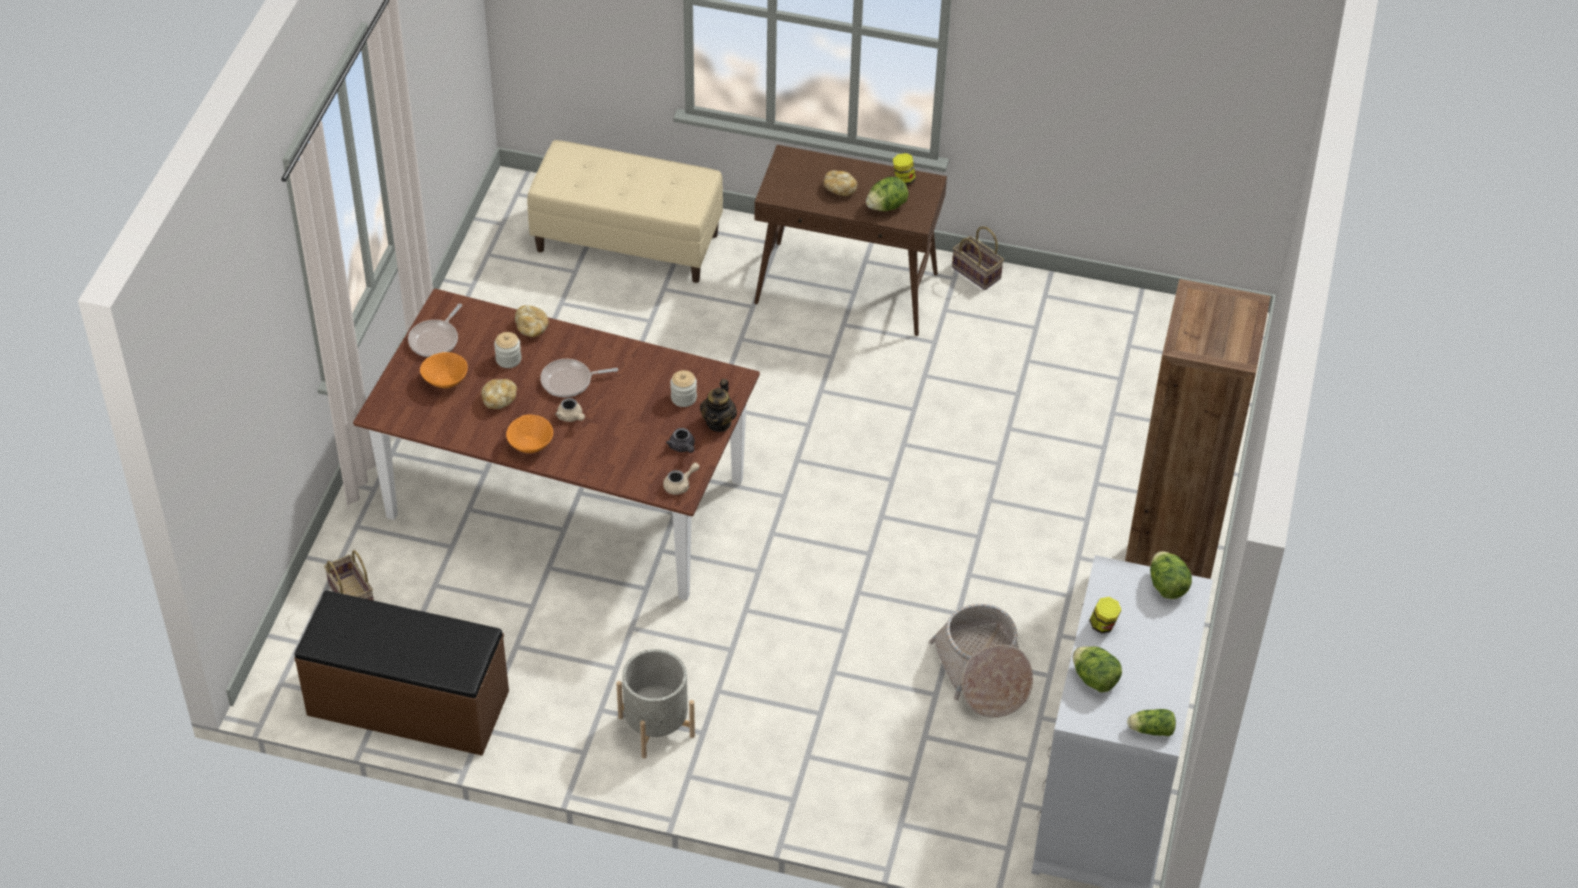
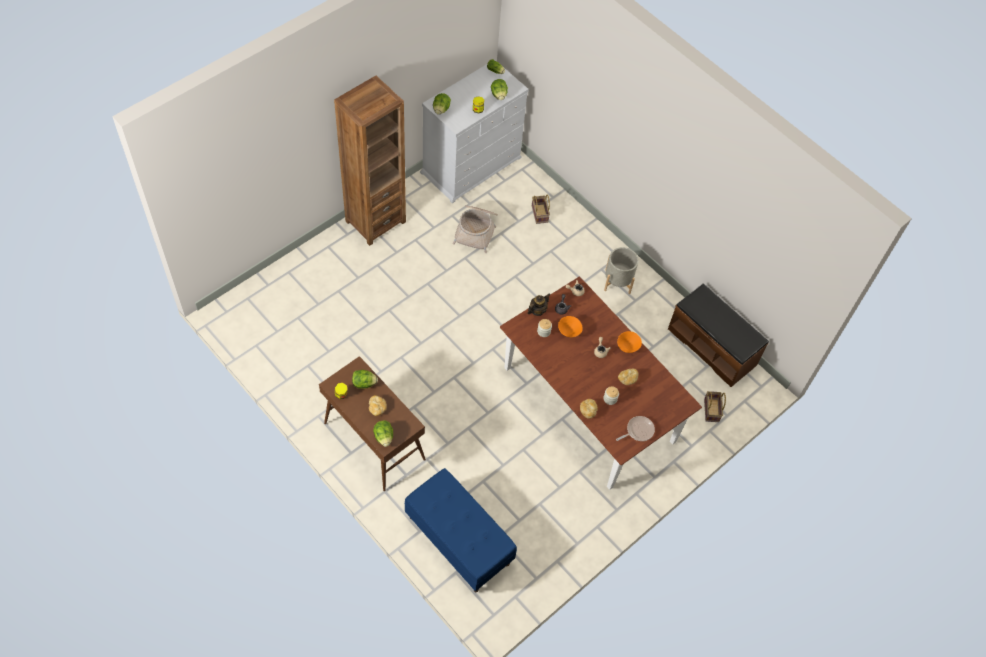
camera: 150 degrees left, 10 degrees up
(445, 381) = (647, 404): orange bowl -> orange bowl (569, 331)
(570, 381) = (589, 370): frying pan -> none
(628, 242) = (458, 540): beige bench -> blue bench
(797, 163) = (384, 437): none -> lettuce
(977, 273) = (305, 411): basket -> basket (539, 213)

